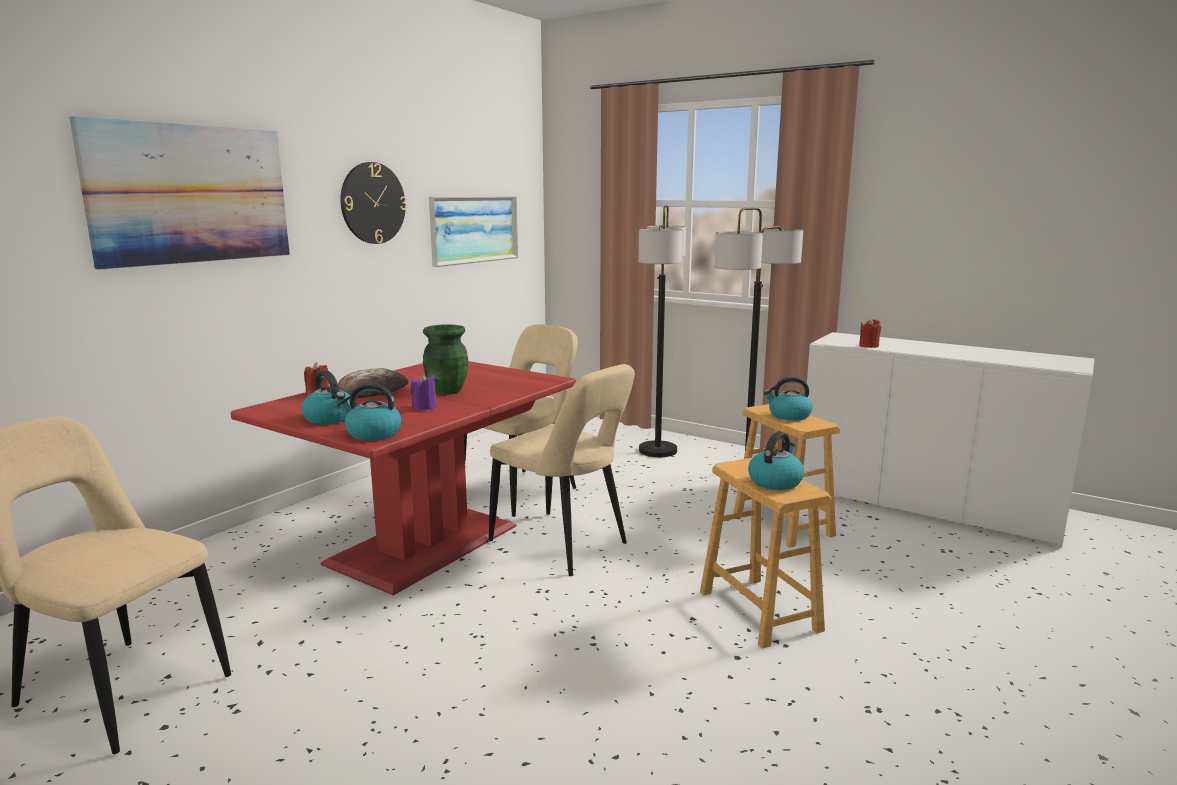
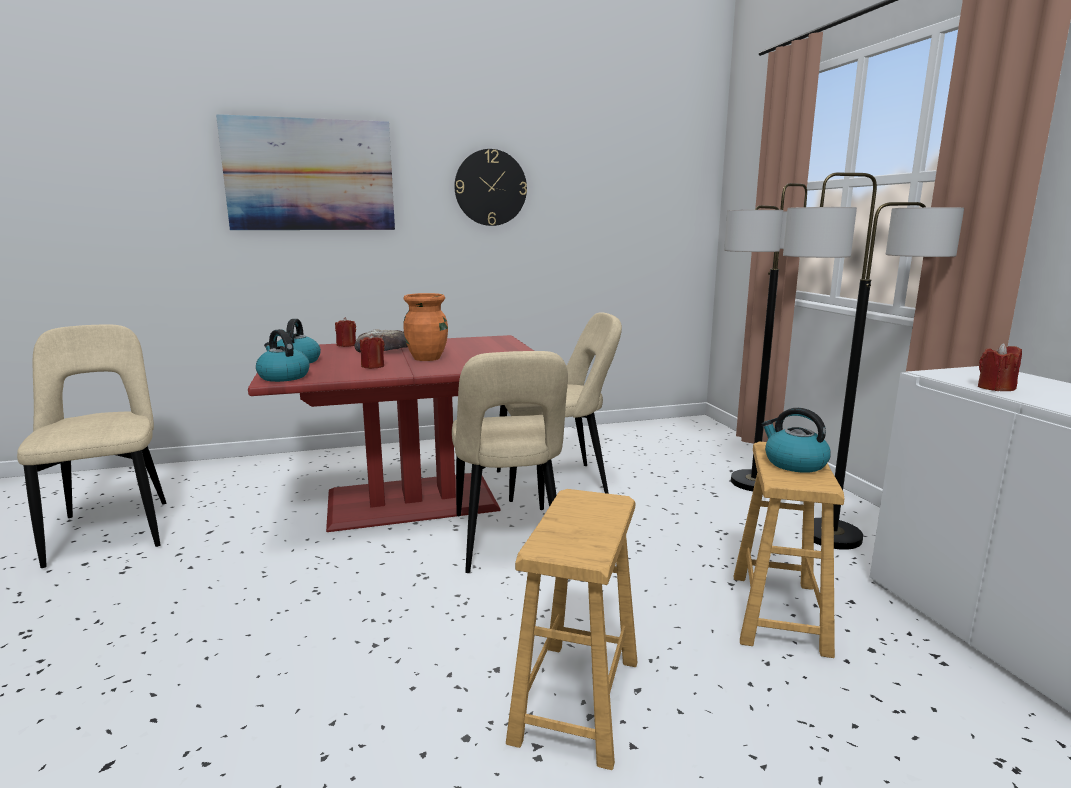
camera: 40 degrees right, 0 degrees up
(424, 407) = (373, 366): purple candle -> red candle
(447, 391) = (427, 358): green vase -> orange vase
(474, 229) = (616, 218): picture -> none
(775, 481) = (577, 529): kettle -> none

